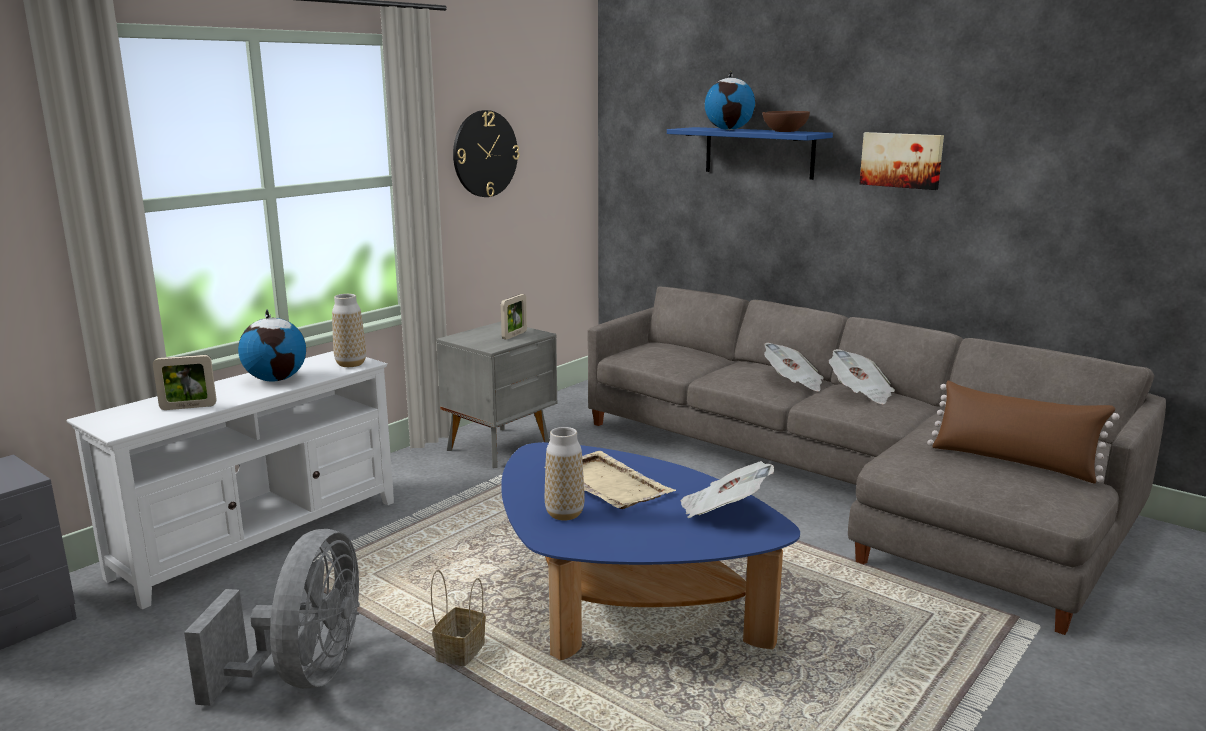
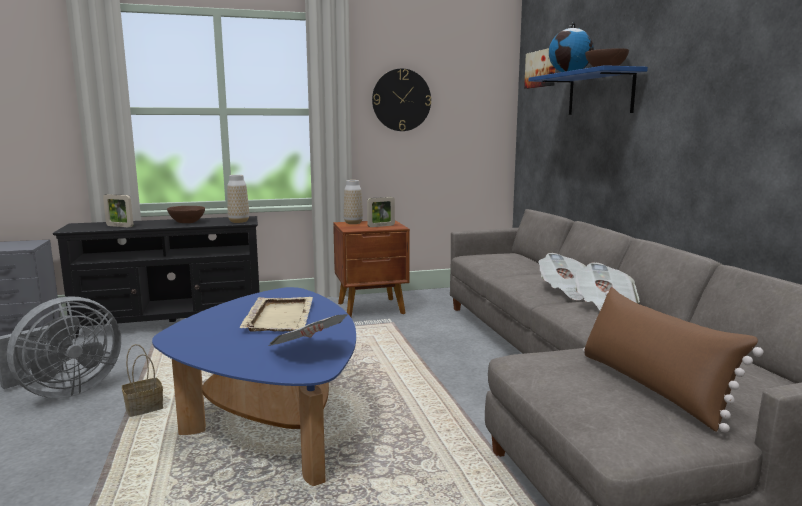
camera: 35 degrees right, 5 degrees down
(260, 539) = (172, 322): white tv stand -> black tv stand
(276, 379) = (187, 222): globe -> brown bowl
(501, 447) = (372, 308): grey nightstand -> brown nightstand
(564, 514) = (214, 325): vase -> vase (353, 223)
(901, 160) = (696, 84): picture -> picture (541, 69)

